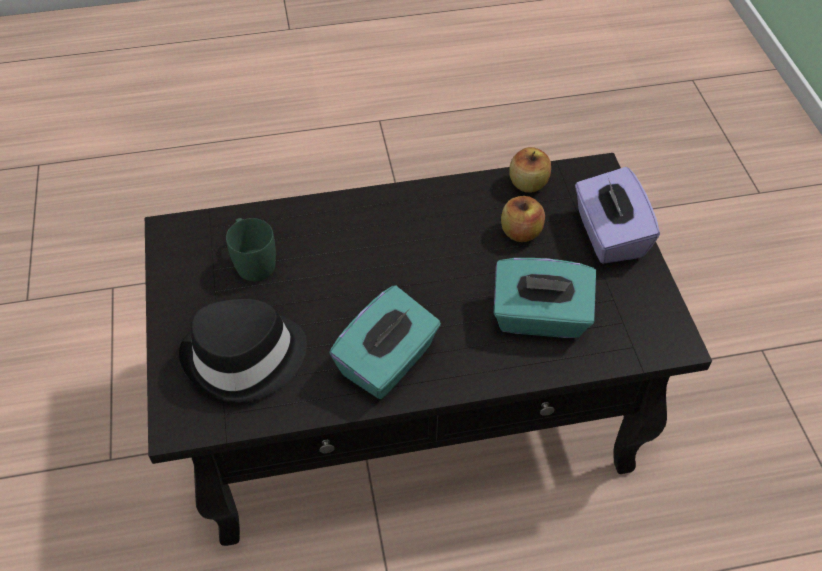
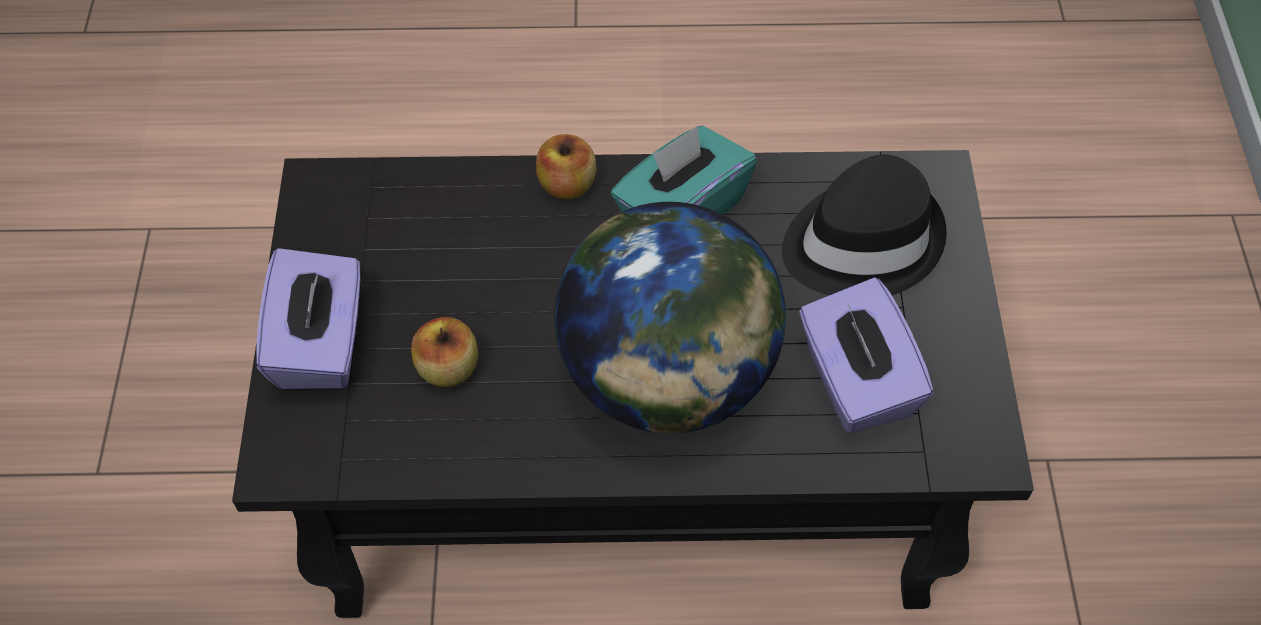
camera: 170 degrees left, 5 degrees up
(253, 261) = (855, 381): green mug -> purple tissue box
(377, 247) = (667, 377): none -> globe
(528, 184) = (402, 457): apple -> apple (567, 185)
(540, 318) = (471, 238): turquoise tissue box -> none

